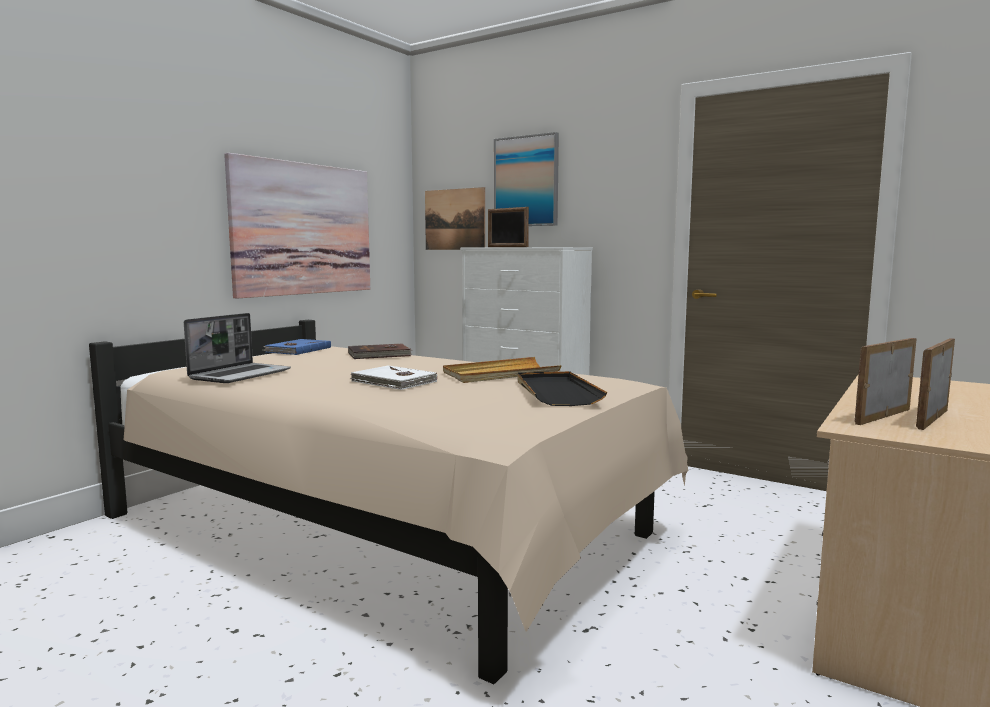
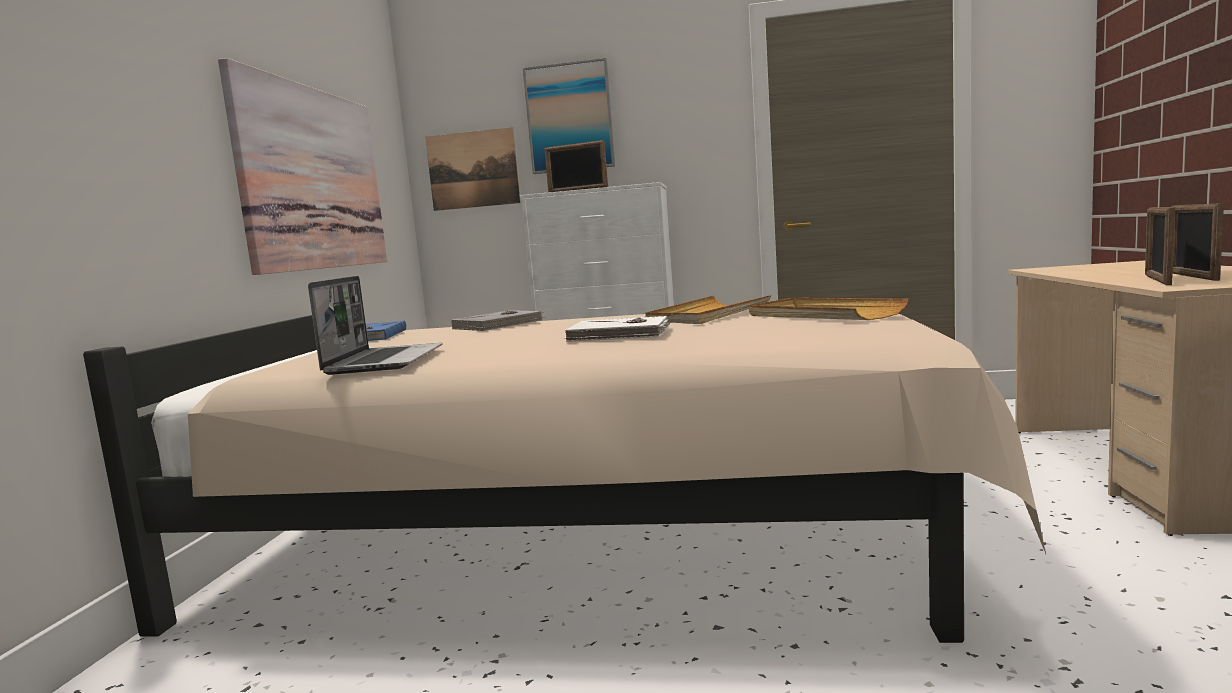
camera: 25 degrees left, 0 degrees up
(380, 355) = (499, 324): brown book -> grey book
(556, 392) = (822, 314): black tray -> beige tray

